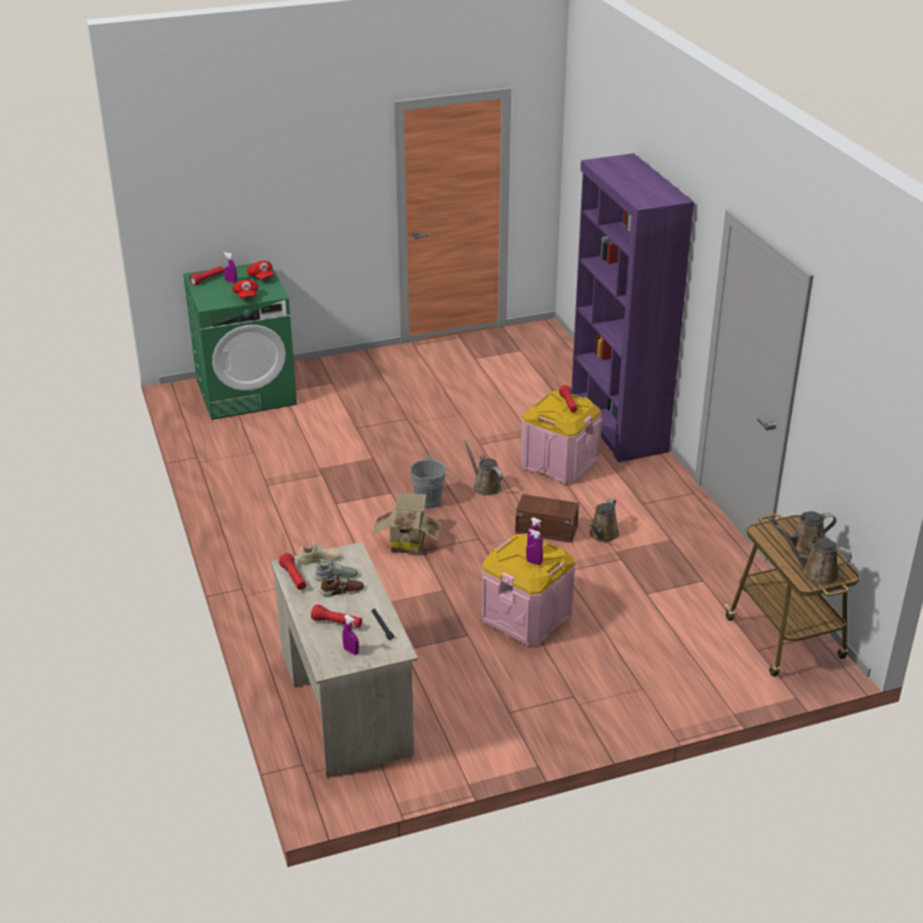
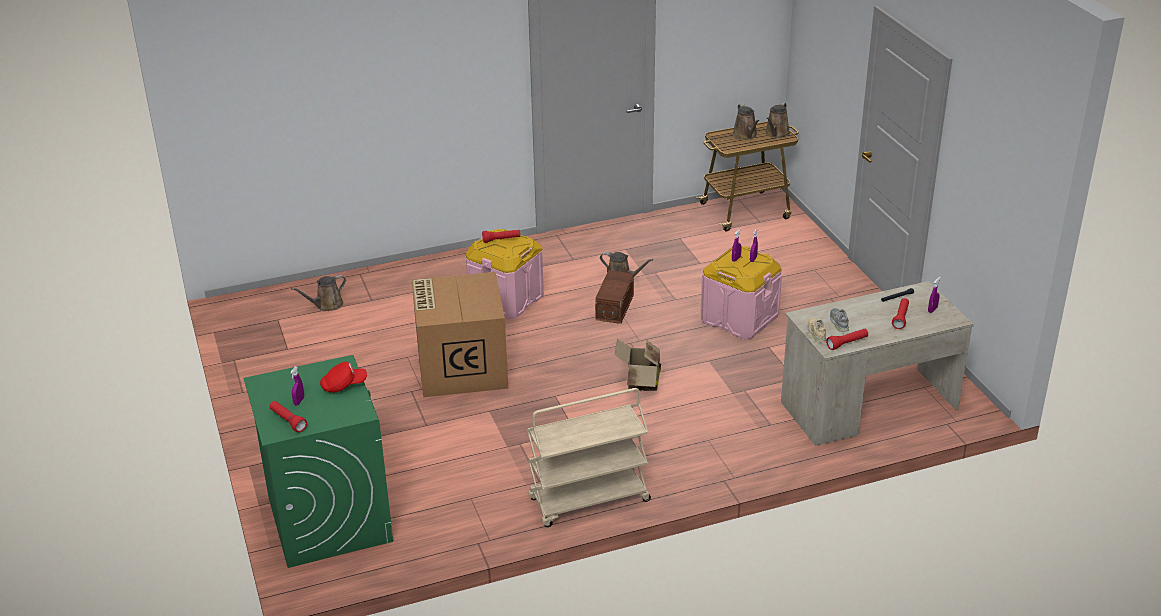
camera: 90 degrees left, 0 degrees up
(234, 510) = (588, 501): none -> beige cart
(261, 277) = (292, 379): red cap -> none
(341, 590) = (857, 318): brown shoe -> none
(431, 501) = (569, 370): grey bucket -> none
(441, 441) = (460, 367): none -> cardboard box
(485, 486) = (544, 340): brown watering can -> brown watering can (327, 305)
(617, 425) = (442, 267): purple bookcase -> none

